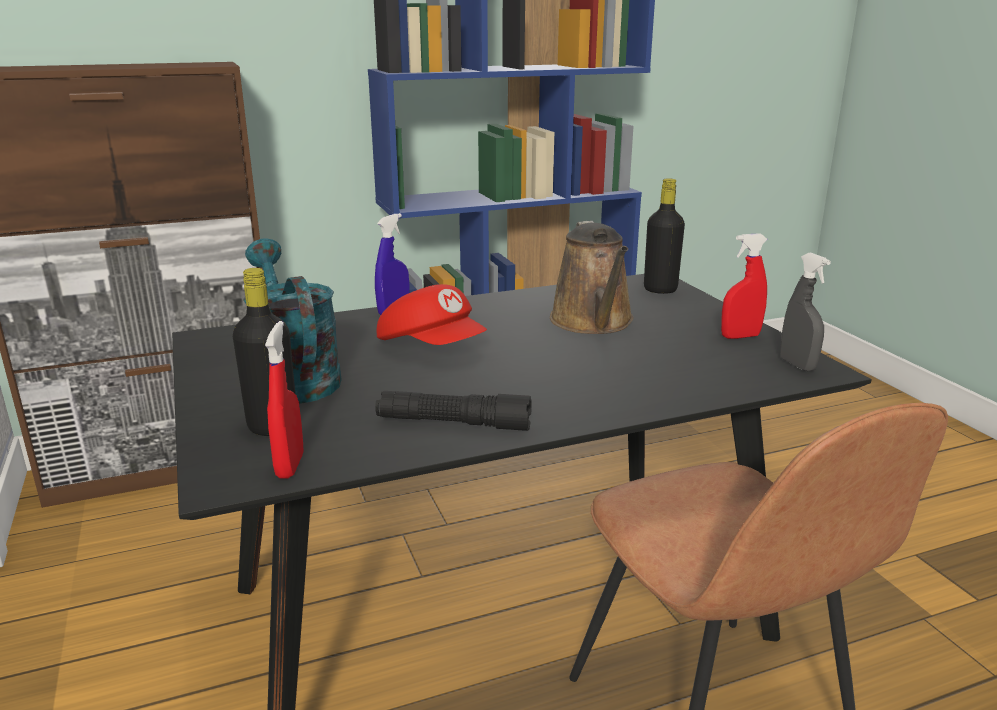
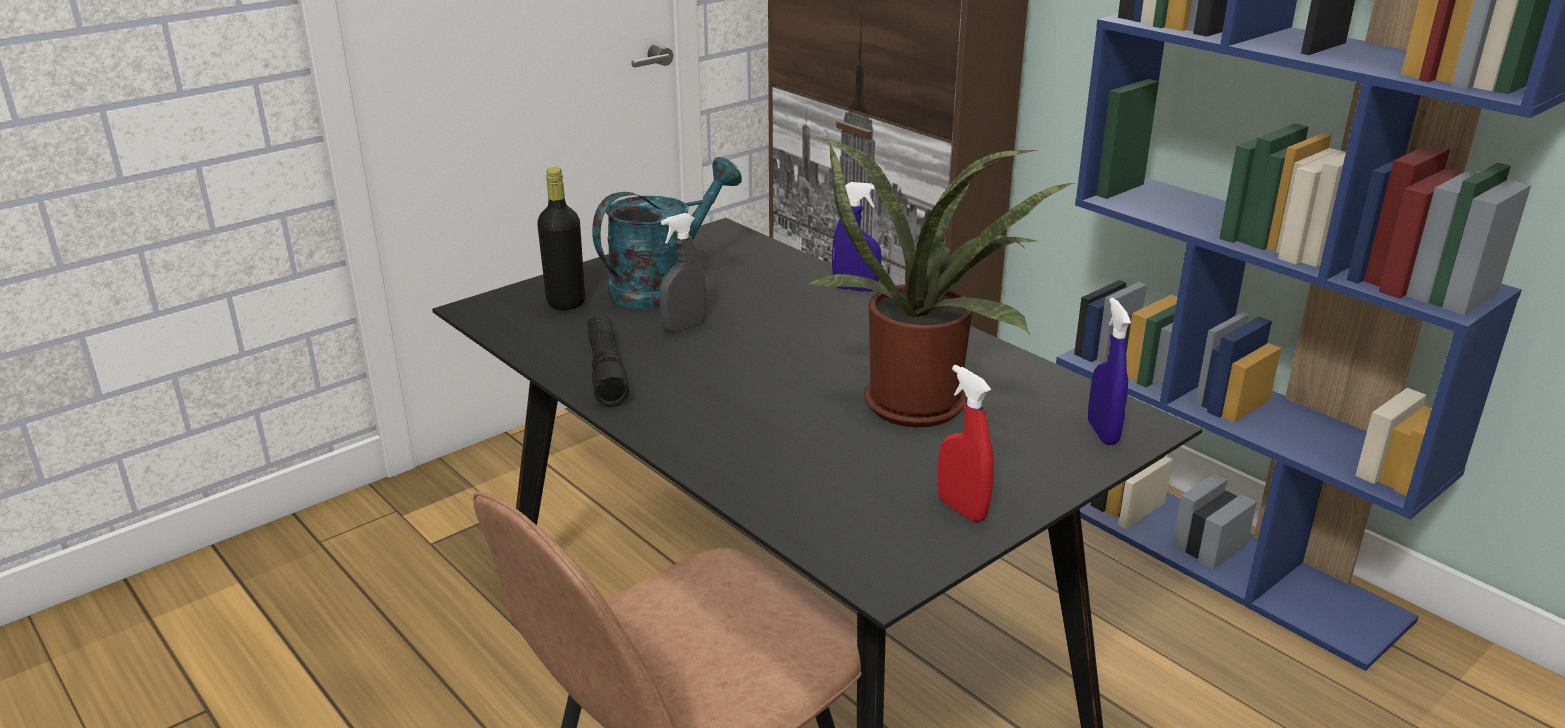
camera: 70 degrees right, 5 degrees up
(290, 466) = (506, 324): red spray bottle -> none
(432, 347) = (772, 327): red cap -> none
(593, 322) = (922, 401): brown watering can -> potted plant
(660, 289) = (1102, 433): black bottle -> blue spray bottle
(797, 365) = (888, 559): grey spray bottle -> grey spray bottle (683, 326)

